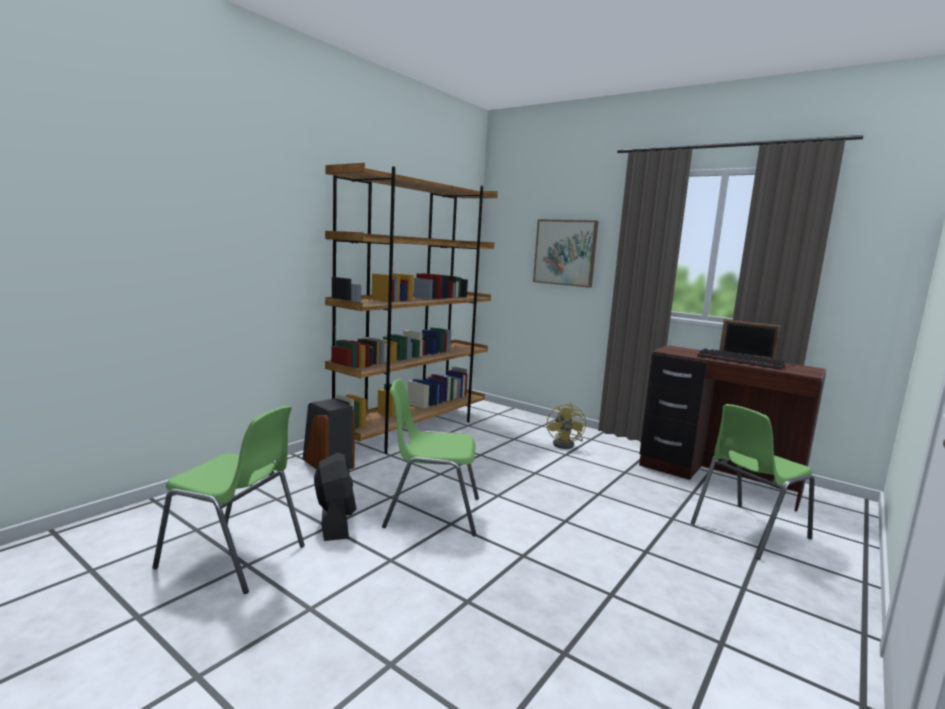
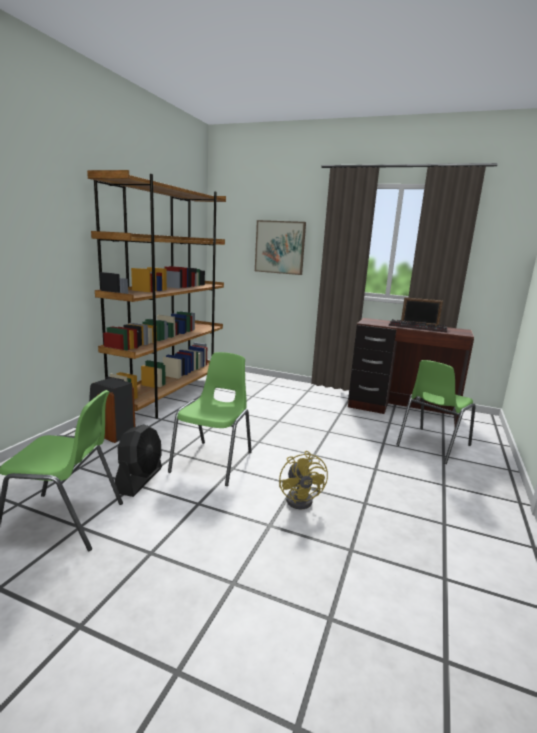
camera: 15 degrees left, 5 degrees up
(335, 522) = (139, 480): black fan -> black fan turned 45 degrees clockwise
(431, 512) = (214, 461): green chair -> green chair turned 120 degrees clockwise
(566, 444) = (292, 396): yellow fan -> yellow fan (302, 499)

